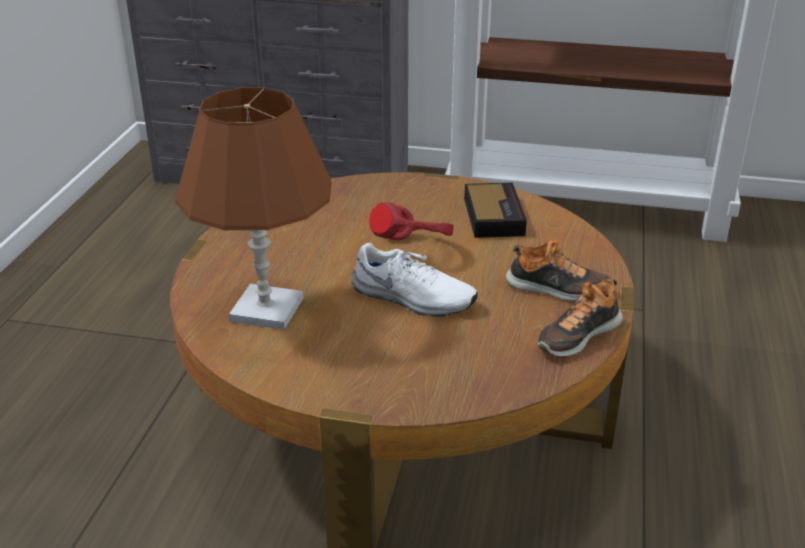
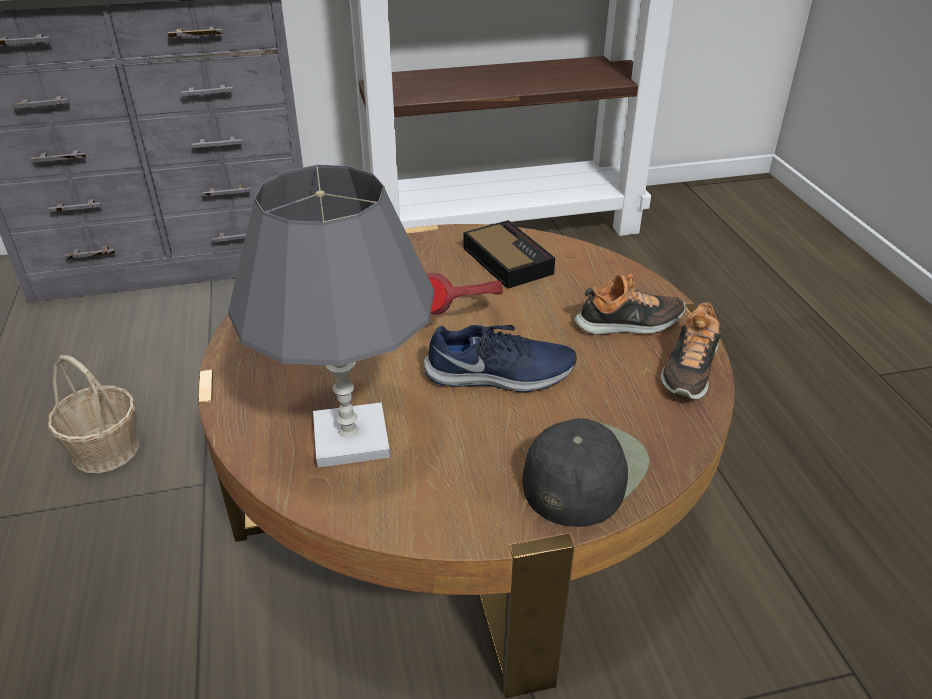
camera: 25 degrees left, 5 degrees up
(149, 301) = (106, 449): none -> basket
(266, 309) = (350, 438): brown table lamp -> grey table lamp
(412, 298) = (500, 376): white shoe -> blue shoe
(419, 380) = (584, 472): none -> black cap

